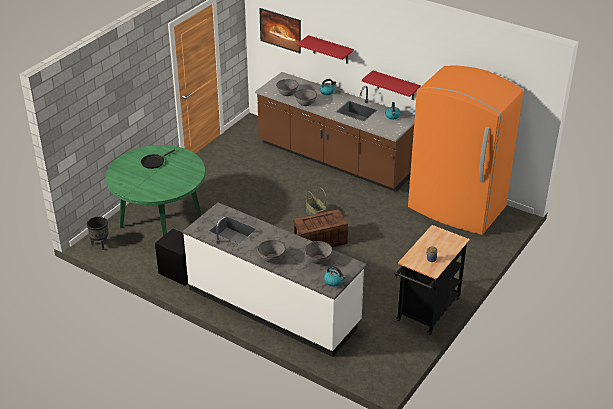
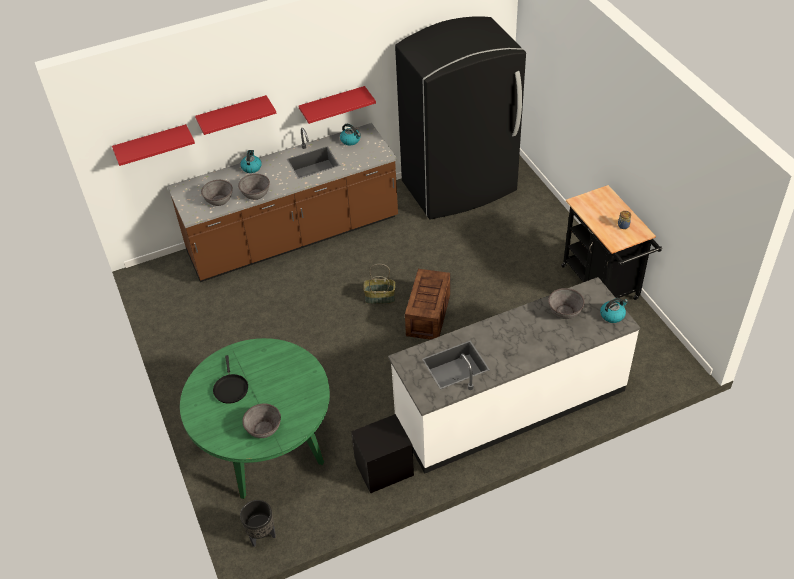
camera: 55 degrees left, 10 degrees up
(272, 258) = (535, 350): grey bowl -> grey bowl (264, 428)
(280, 38) = (152, 145): picture -> red shelf
(456, 208) = (460, 187): orange fridge -> black fridge

